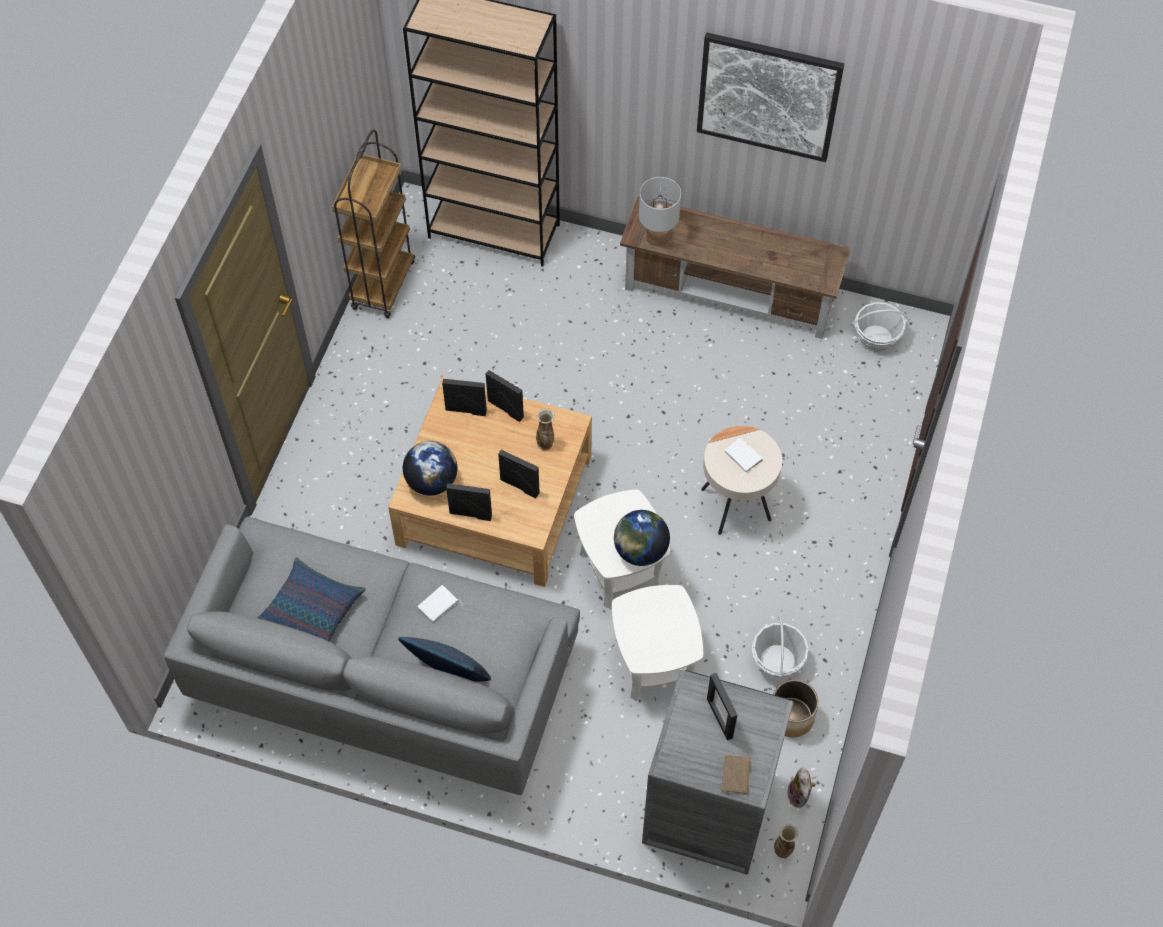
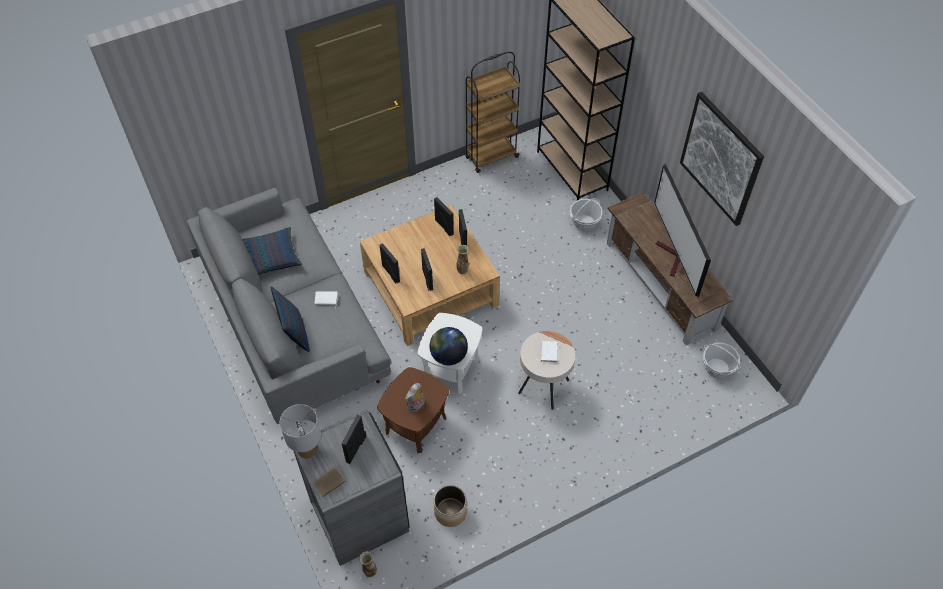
camera: 45 degrees right, 5 degrees down
(431, 481) = (391, 245): globe -> none
(654, 662) = (415, 424): white side table -> brown side table
(658, 237) = (630, 218): grey table lamp -> grey table lamp (307, 449)
(748, 249) = (673, 258): none -> television
(777, 661) = (475, 479): basket -> basket (584, 223)
(800, 796) = (409, 554): plush toy -> plush toy (416, 406)

